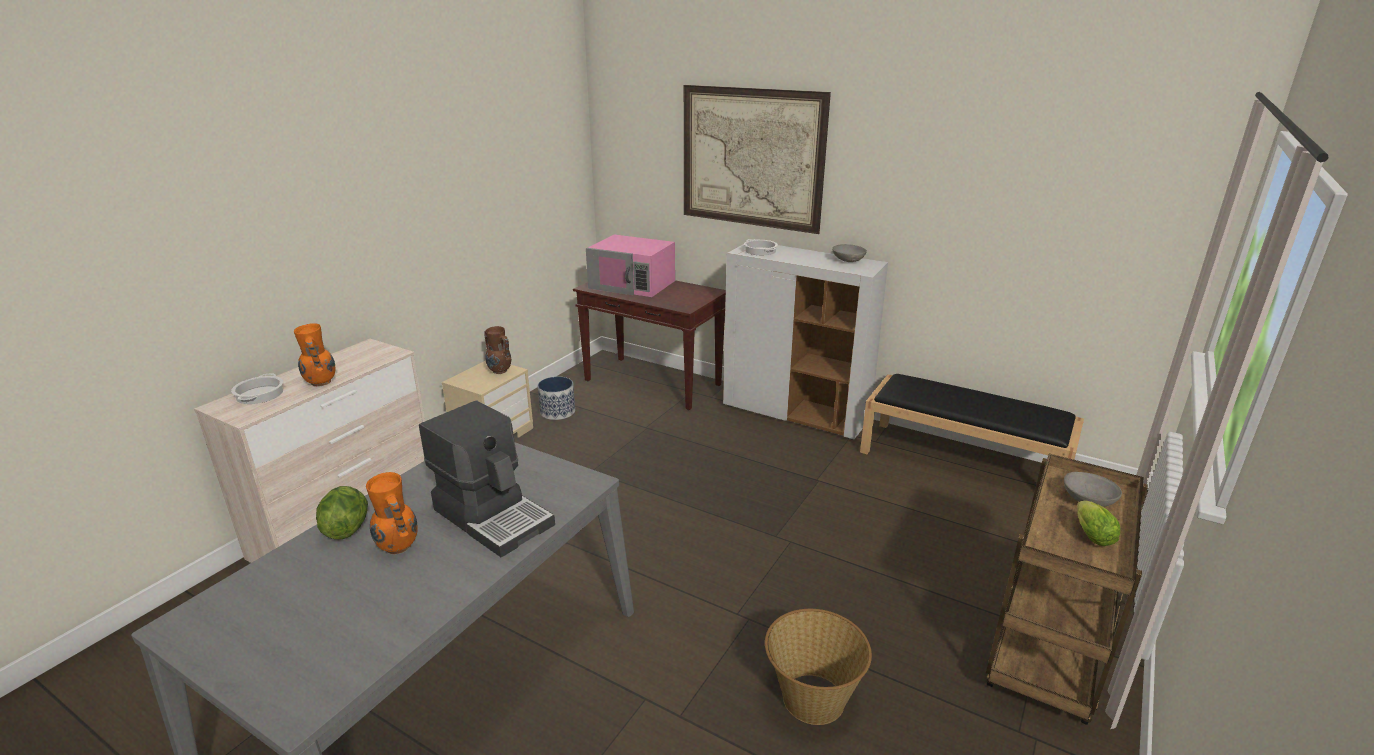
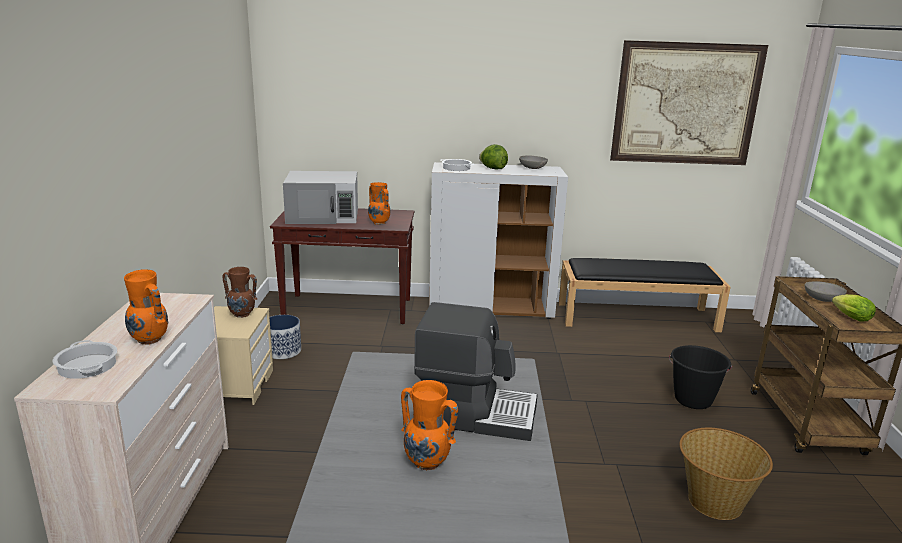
camera: 30 degrees left, 5 degrees down
(347, 528) = (351, 464): lettuce -> lettuce (493, 168)
(632, 284) = (323, 215): pink microwave -> white microwave
(673, 300) = (379, 223): none -> orange vase
(751, 158) = (432, 88): picture -> picture (686, 104)
(920, 579) = (693, 400): none -> black bucket

